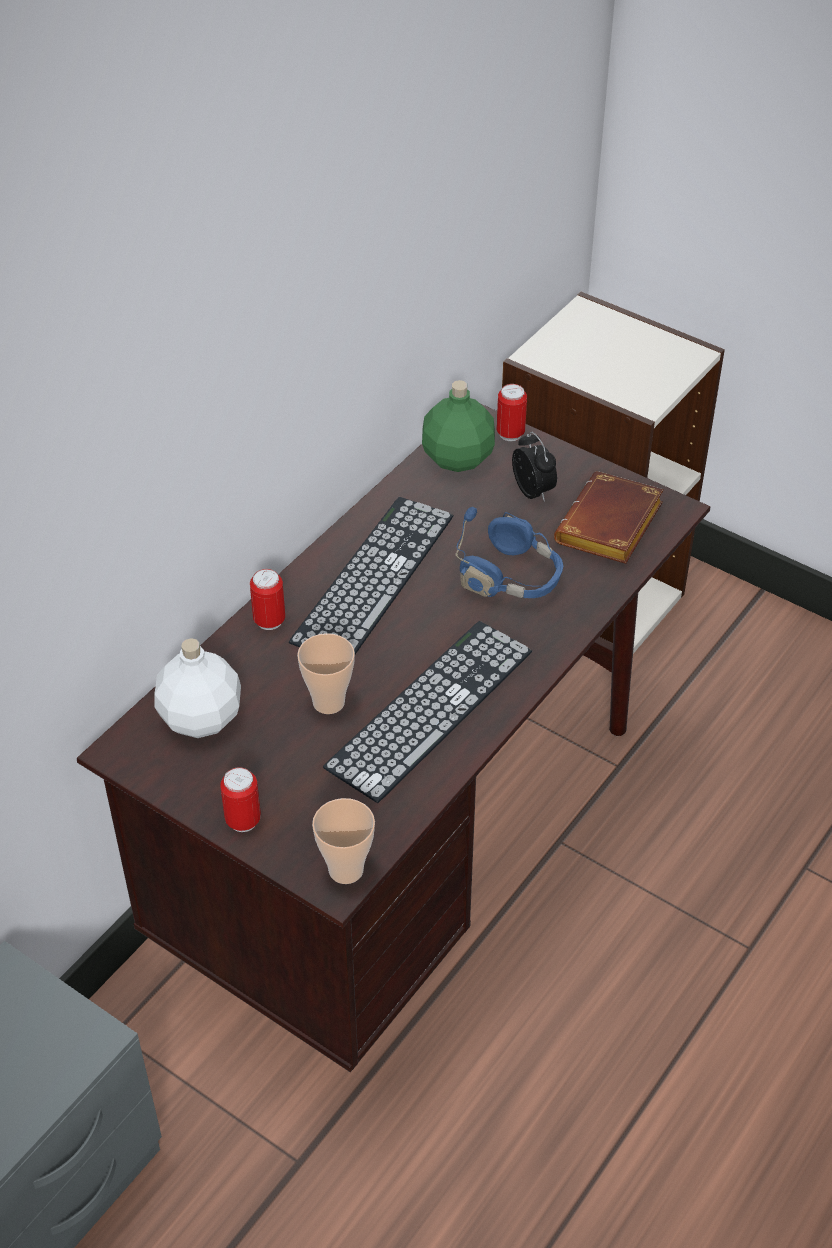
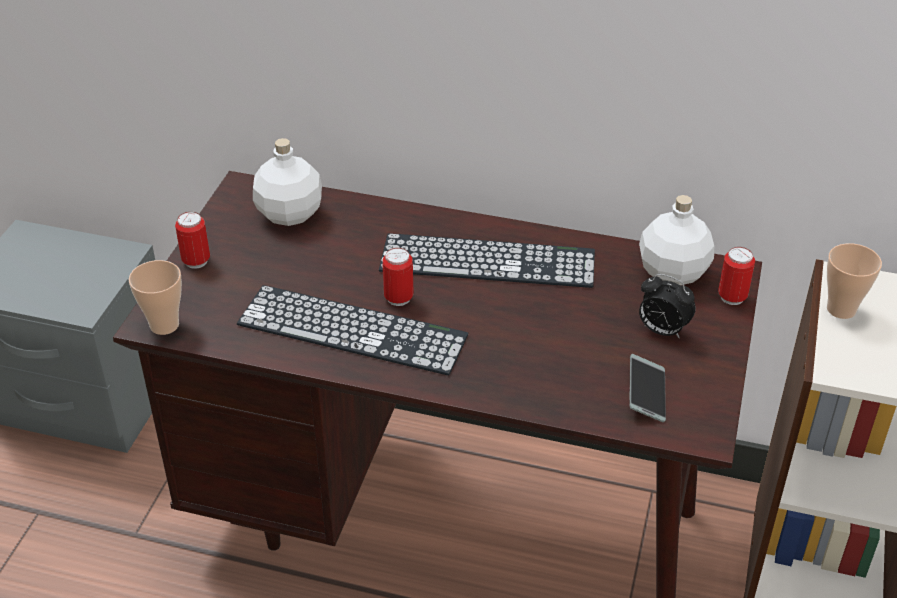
camera: 70 degrees right, 5 degrees down
(269, 621) = (407, 219): can -> can (398, 298)
(328, 702) = (334, 272): cup -> cup (841, 309)
(457, 457) = (673, 272): green bottle -> white bottle
(512, 578) = (536, 342): blue headphones -> none
(534, 492) = (661, 330): alarm clock -> alarm clock turned 75 degrees clockwise
(610, 528) = (646, 394): brown book -> phone

